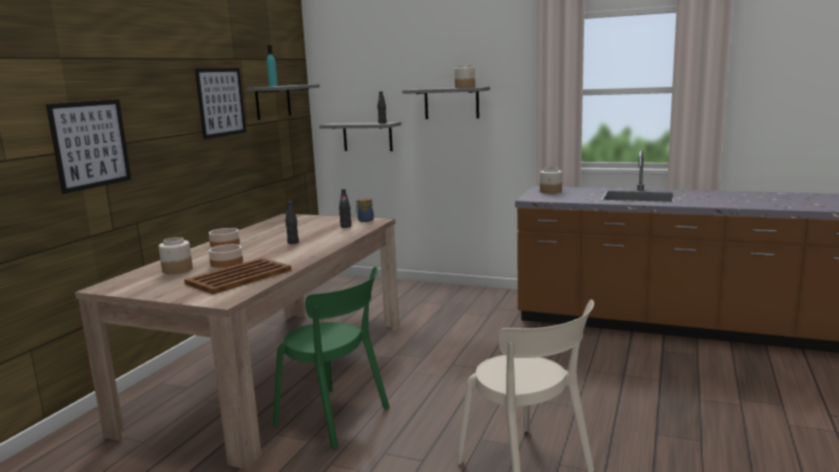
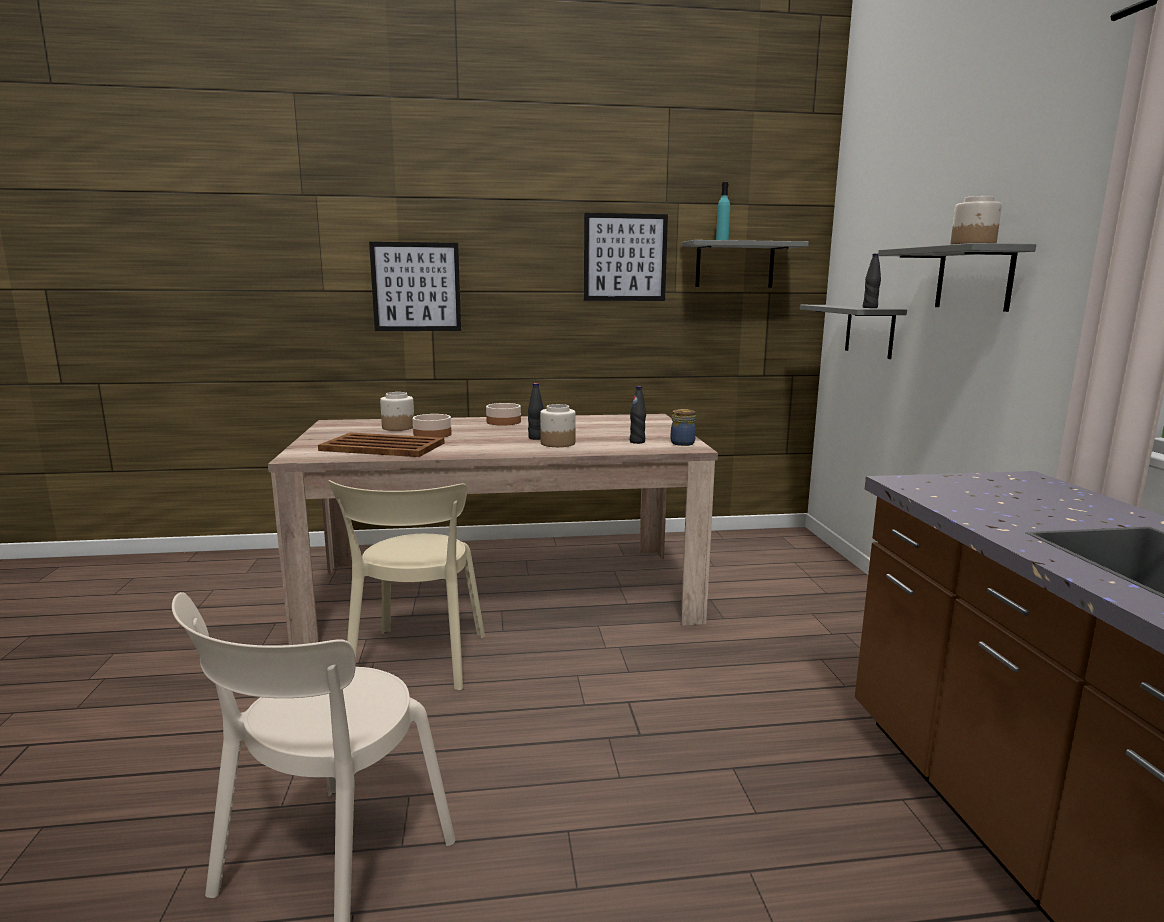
camera: 60 degrees right, 0 degrees up
(336, 418) = (417, 662): green chair -> beige chair
(551, 191) = (1008, 487): jar -> jar (557, 443)

